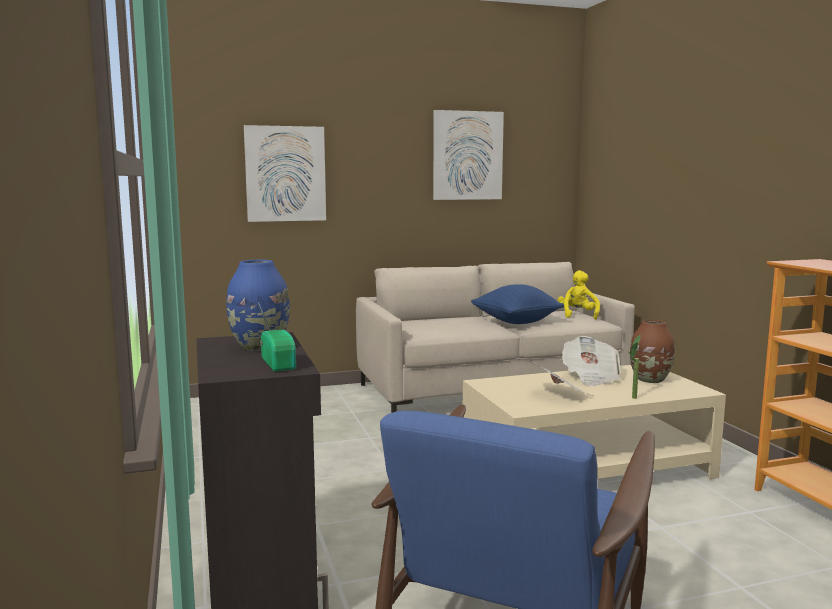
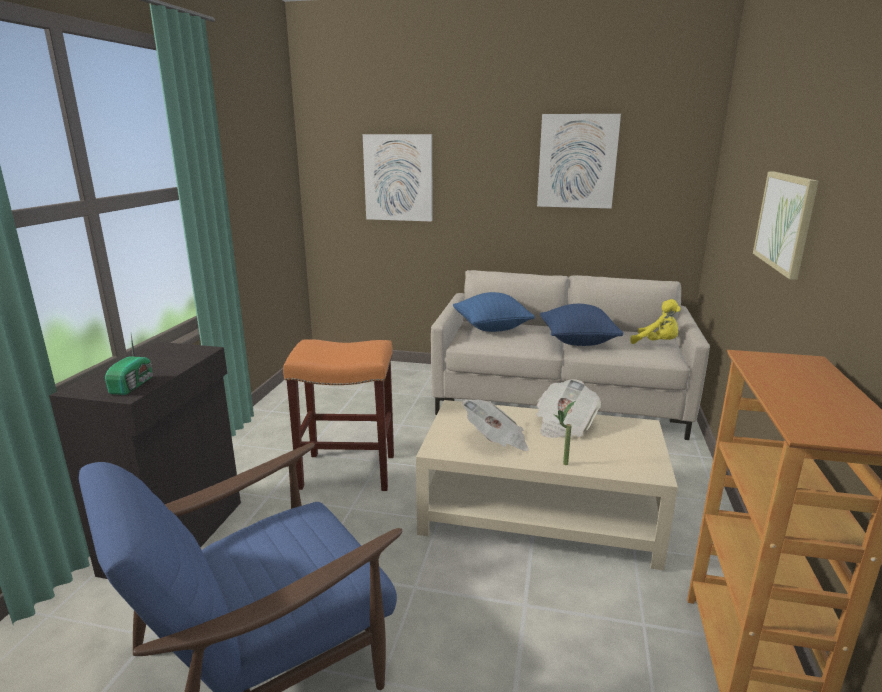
camera: 30 degrees right, 10 degrees up
(259, 346) = (165, 361): blue vase -> none
(371, 485) = (346, 472): none -> orange stool
(425, 322) = (492, 328): none -> blue pillow
(578, 315) = (657, 343): yellow plush toy -> yellow plush toy turned 90 degrees clockwise
(650, 380) = (622, 444): brown vase -> none
(720, 180) = (785, 221): none -> picture

